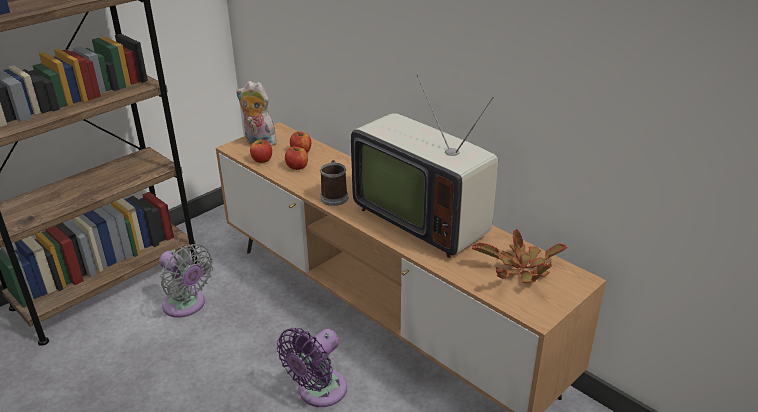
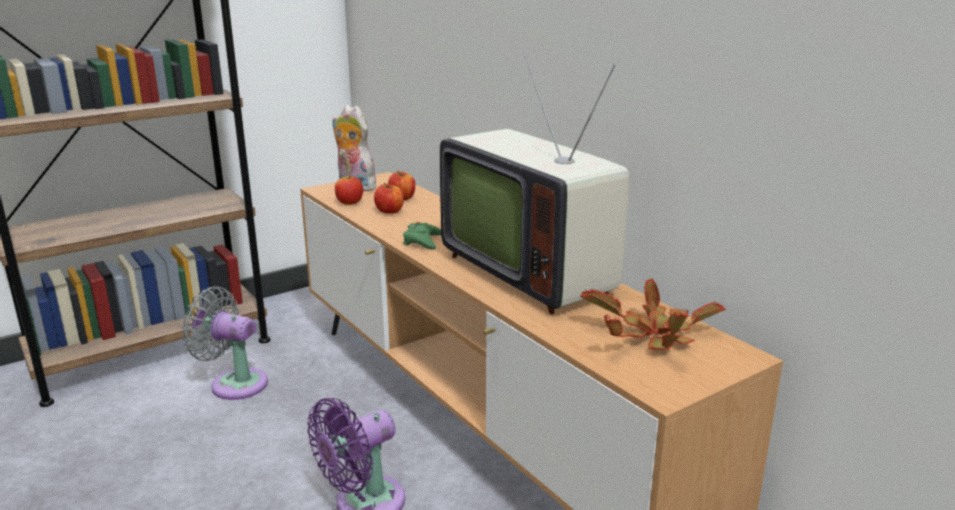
camera: 10 degrees right, 10 degrees down
(186, 305) = (234, 383): grey fan -> grey fan turned 150 degrees clockwise
(334, 196) = (422, 241): mug -> green game controller

